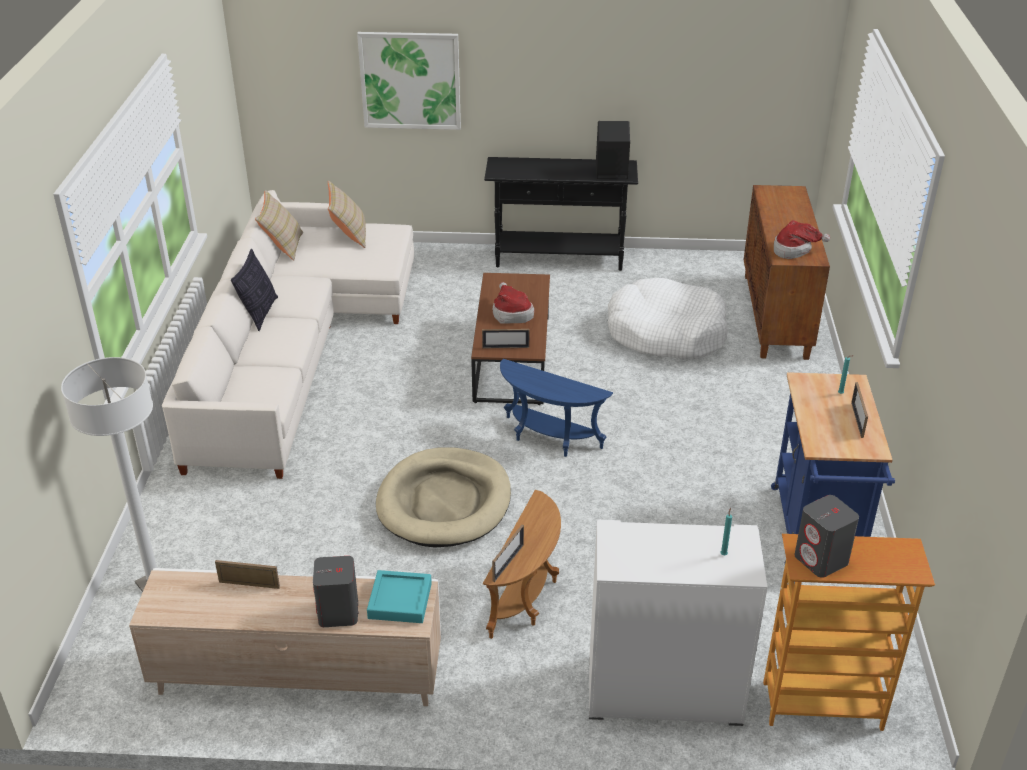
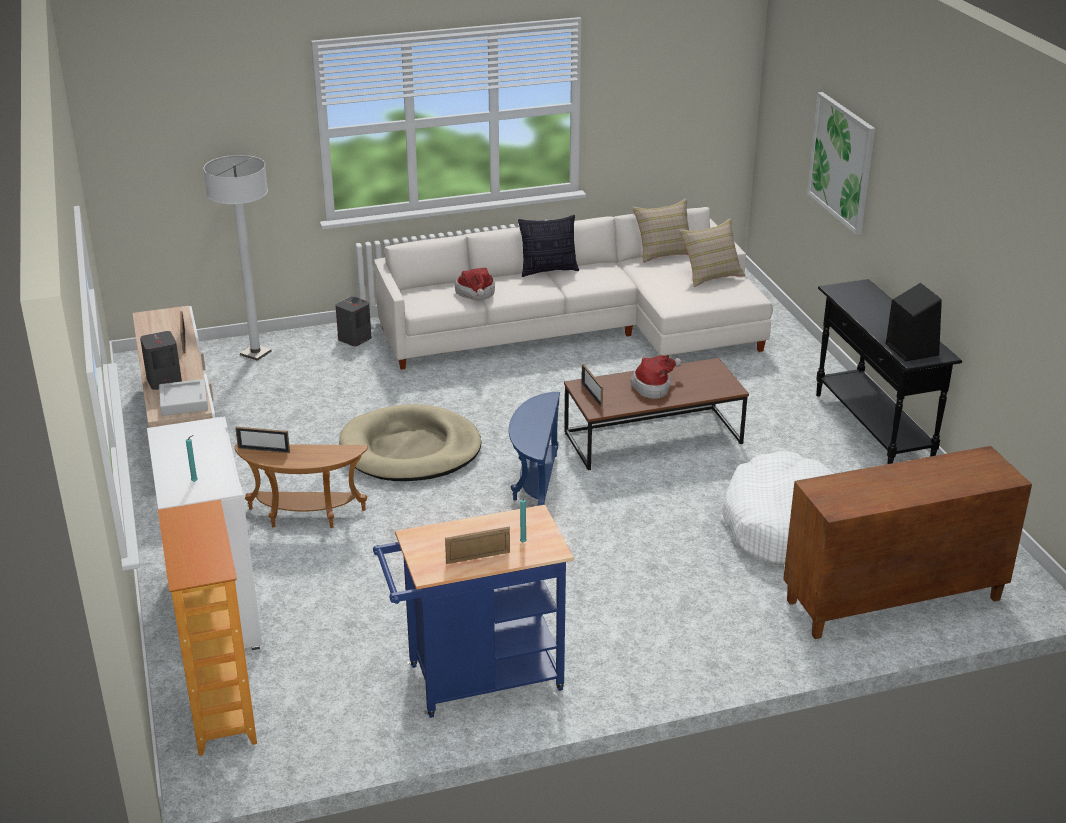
camera: 70 degrees right, 5 degrees down
(400, 601) = (184, 402): turquoise tray -> grey tray
(794, 250) = (845, 492): hat -> hat (476, 294)
(821, 560) = (188, 523): grey speaker -> grey speaker (354, 339)

